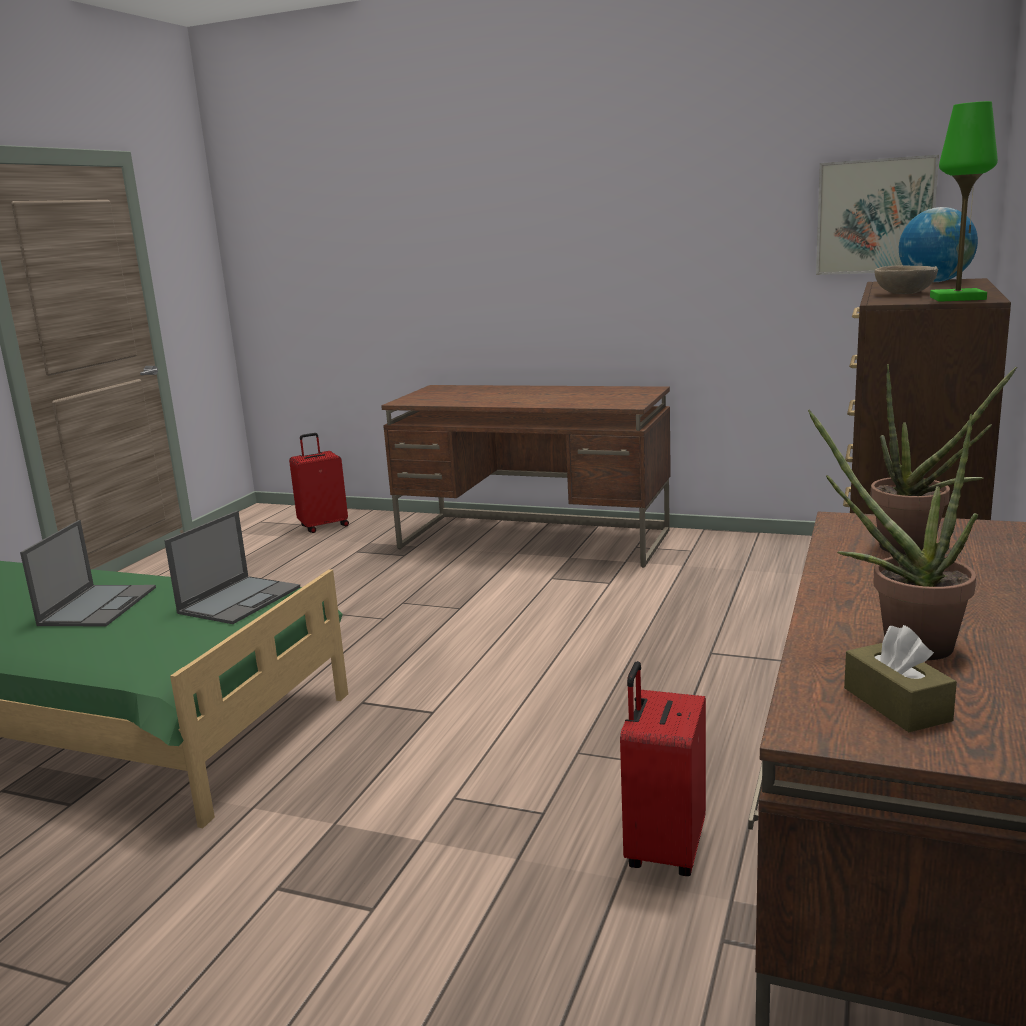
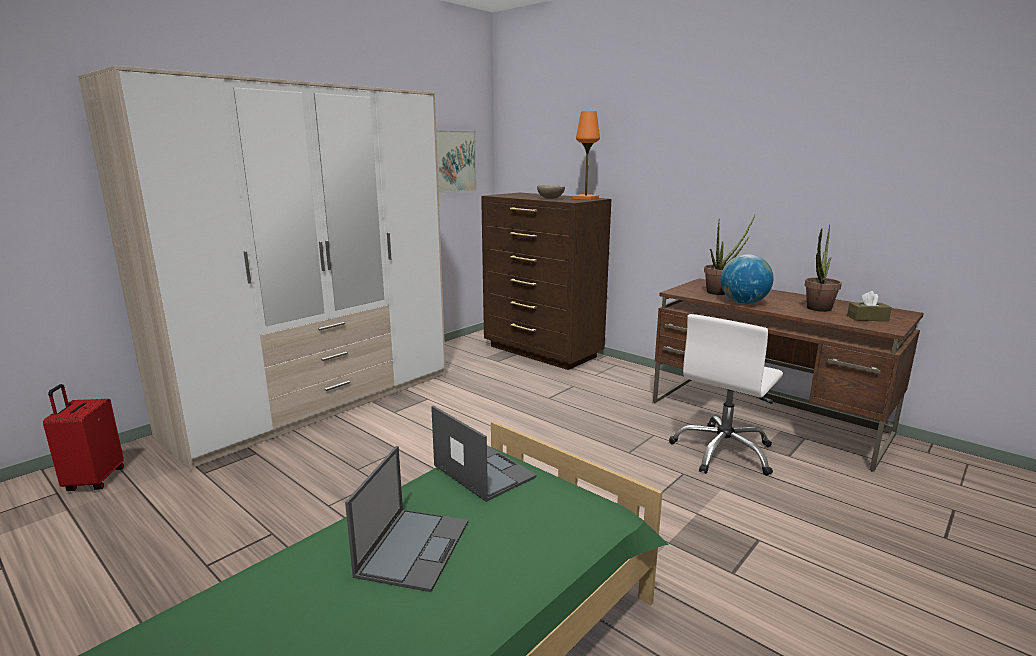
camera: 70 degrees left, 0 degrees up
(98, 605) = (414, 547): laptop -> laptop turned 75 degrees clockwise
(535, 540) = (317, 403): brown desk -> wardrobe
(663, 849) = (723, 452): red suitcase -> white office chair
(935, 282) = (515, 194): globe -> globe (743, 303)
(957, 298) = (585, 198): green table lamp -> orange table lamp

